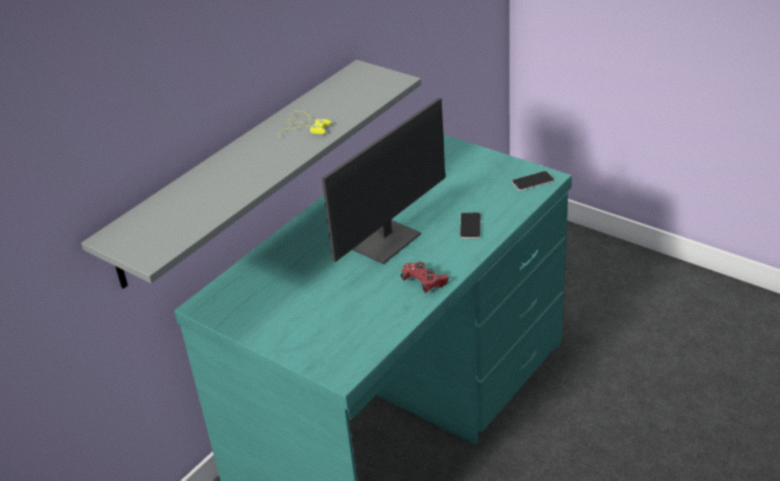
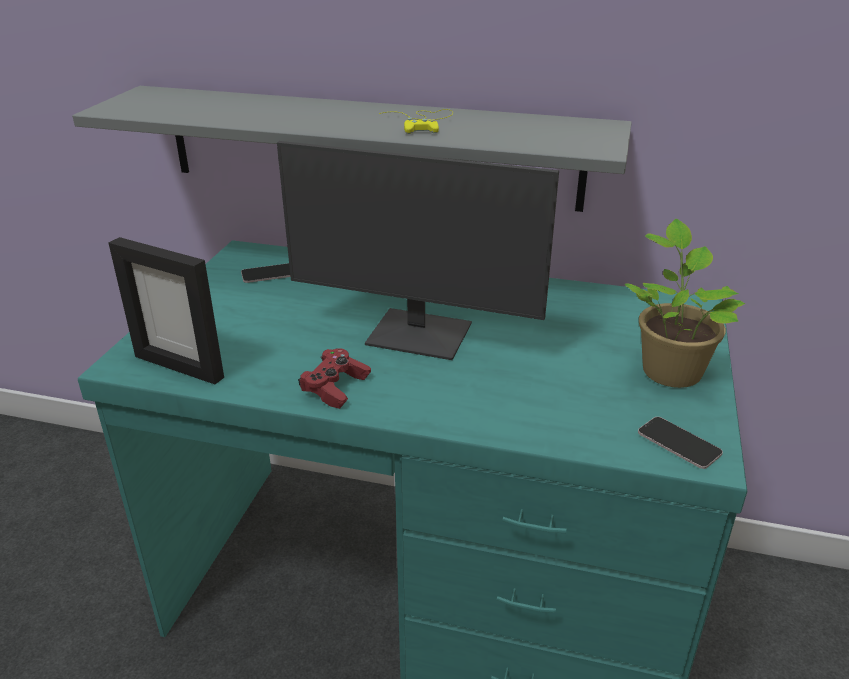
camera: 65 degrees right, 5 degrees down
(360, 346) = (180, 365): none -> picture frame
(470, 226) = (499, 401): phone -> phone (270, 274)
(473, 164) = (669, 369): none -> potted plant

